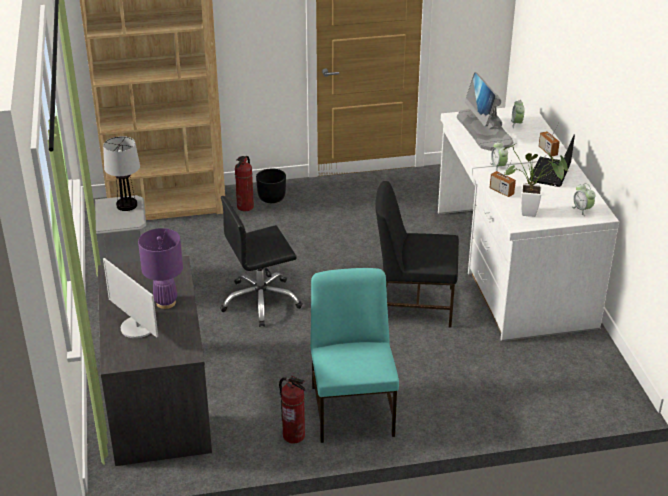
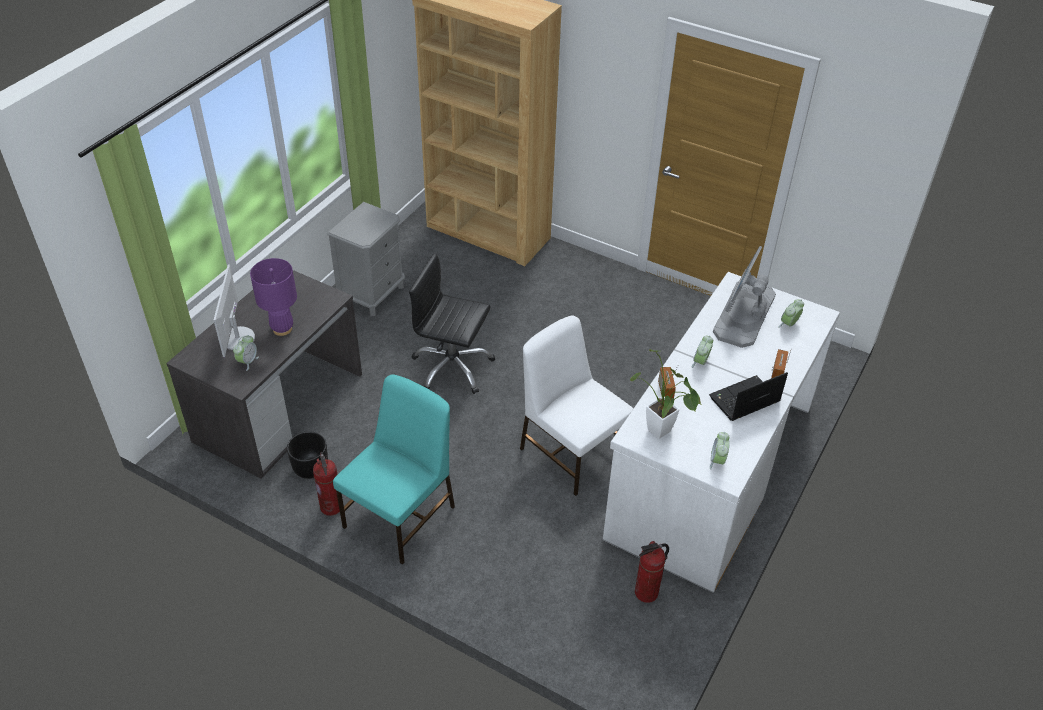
camera: 40 degrees right, 10 degrees up
(127, 205) = (378, 220): table lamp -> none
(170, 336) = (247, 362): none -> alarm clock
(245, 207) = (547, 269): fire extinguisher -> fire extinguisher (646, 593)
(271, 198) = (579, 272): black planter -> black planter (310, 467)
(414, 304) = (572, 451): black chair -> white chair

